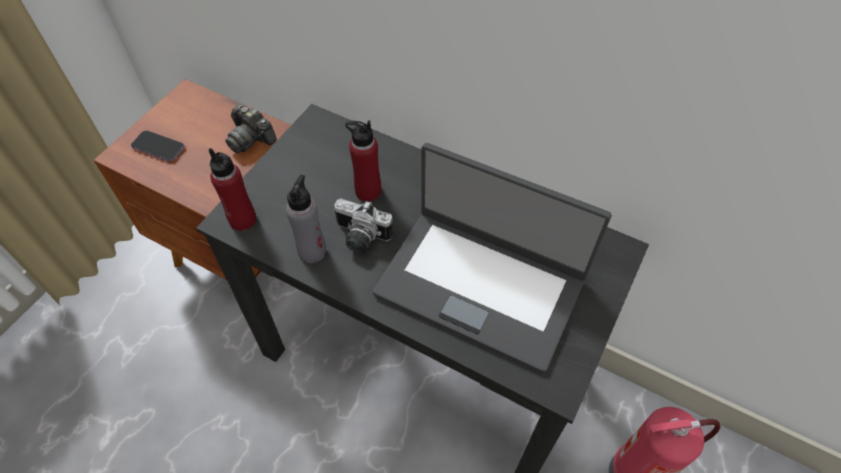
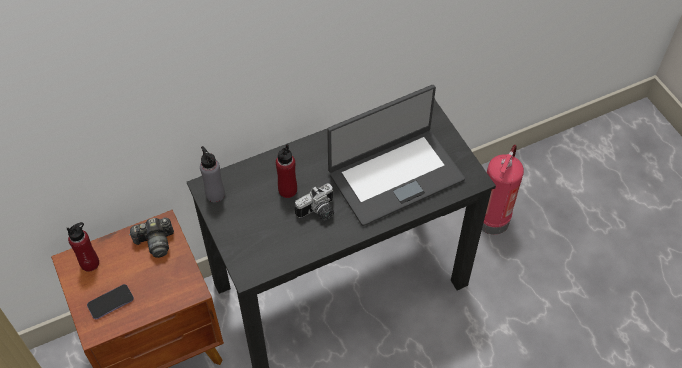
camera: 55 degrees left, 0 degrees up
(243, 220) = (254, 264): red bottle -> red bottle (90, 263)
(312, 251) = (308, 240): grey bottle -> grey bottle (215, 194)

